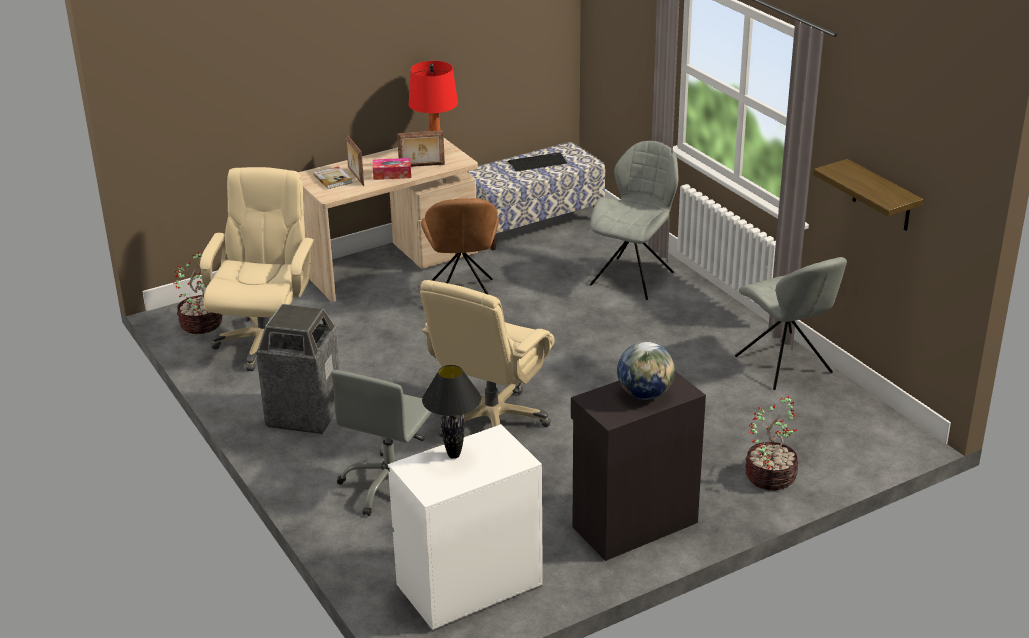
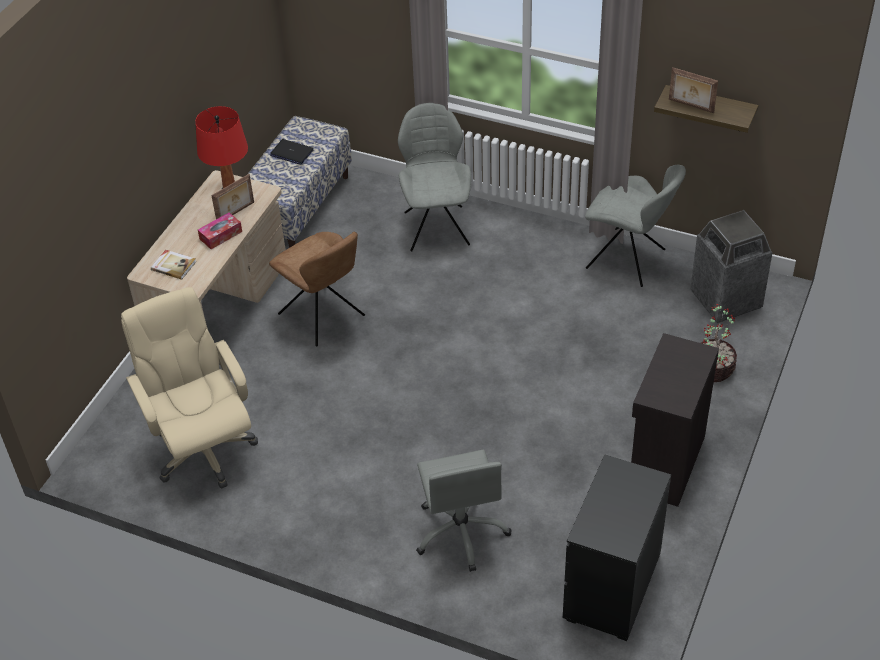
camera: 35 degrees left, 15 degrees up
(202, 324) = (122, 461): potted plant -> none
(304, 414) = (319, 504): trash can -> trash can (725, 300)
(355, 177) = (190, 253): picture frame -> picture frame (690, 106)
(454, 455) = (605, 503): black table lamp -> none
(468, 587) = (611, 587): white dresser -> black dresser
(491, 421) = (473, 428): beige office chair -> none
(537, 163) = (291, 153): keyboard -> laptop
(645, 394) = (680, 370): globe -> none

